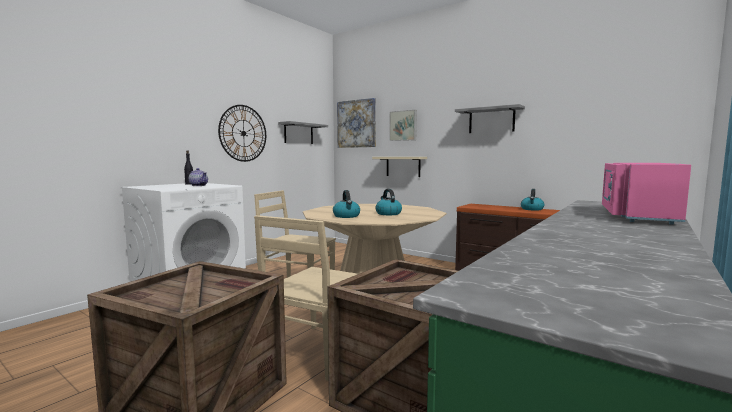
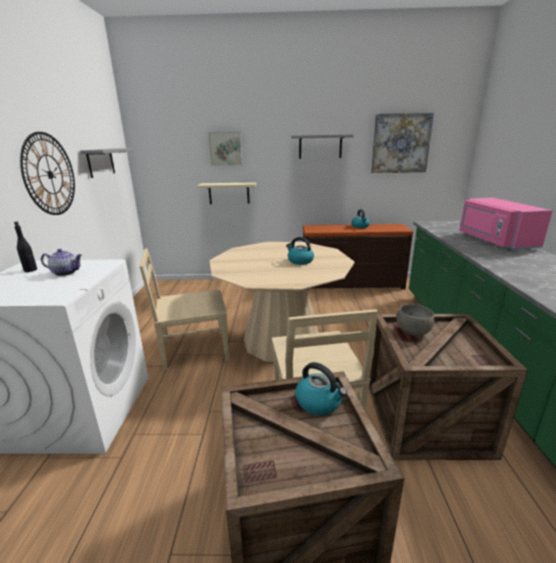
camera: 35 degrees left, 15 degrees up
(346, 216) = (277, 275): kettle -> kettle (319, 402)
(356, 124) = (162, 144): picture -> picture (400, 143)
(407, 278) = (413, 332): none -> grey bowl

